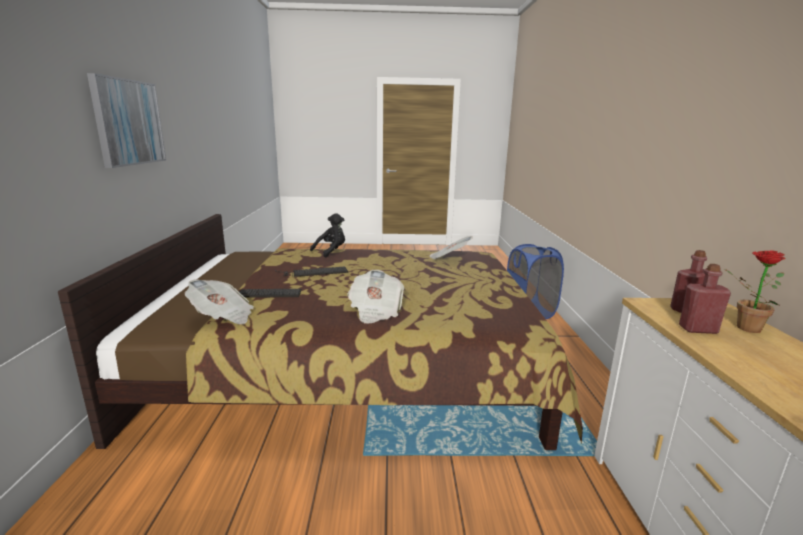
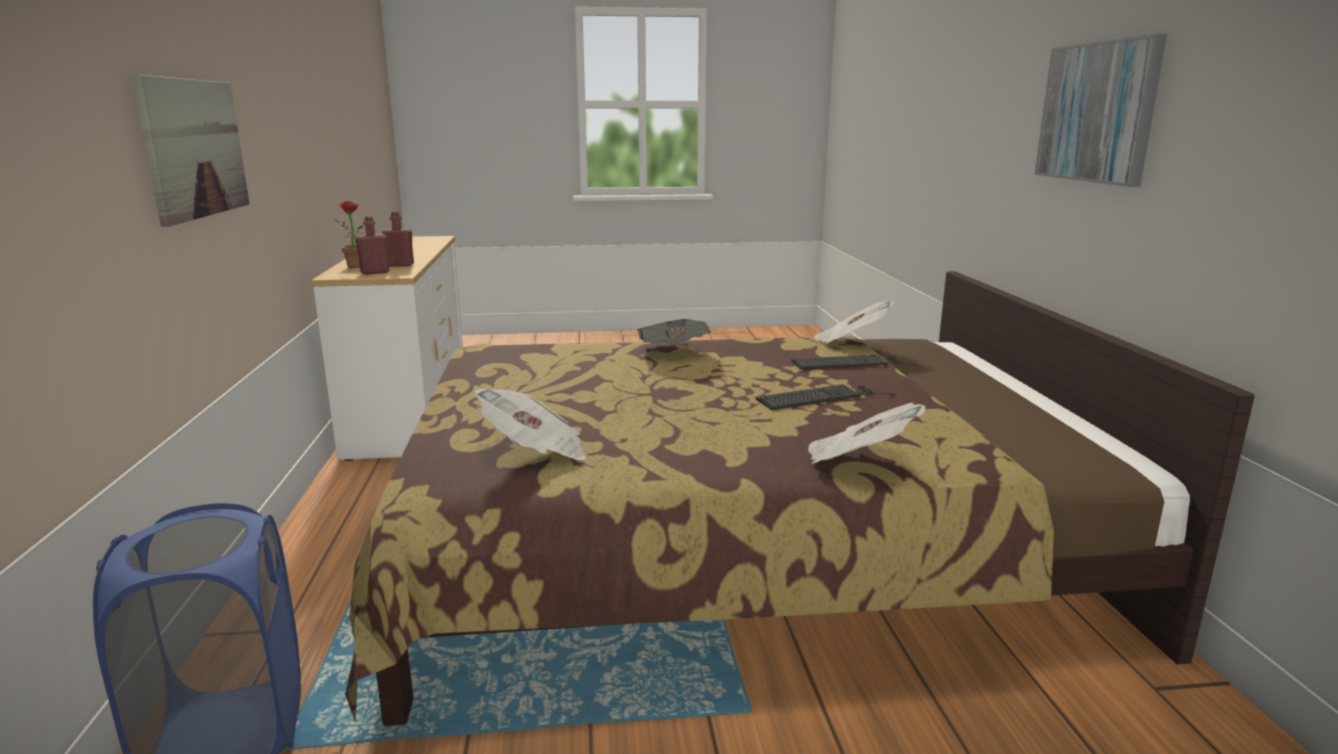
camera: 175 degrees right, 0 degrees up
(331, 251) = (858, 460): black plush toy -> newspaper
(651, 153) = (195, 148): none -> picture

